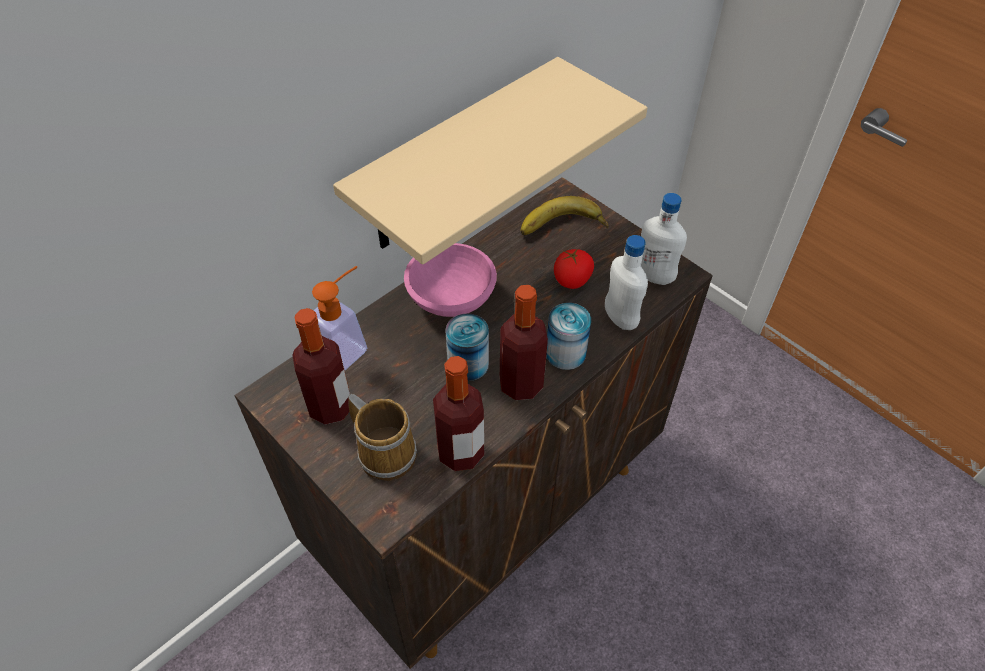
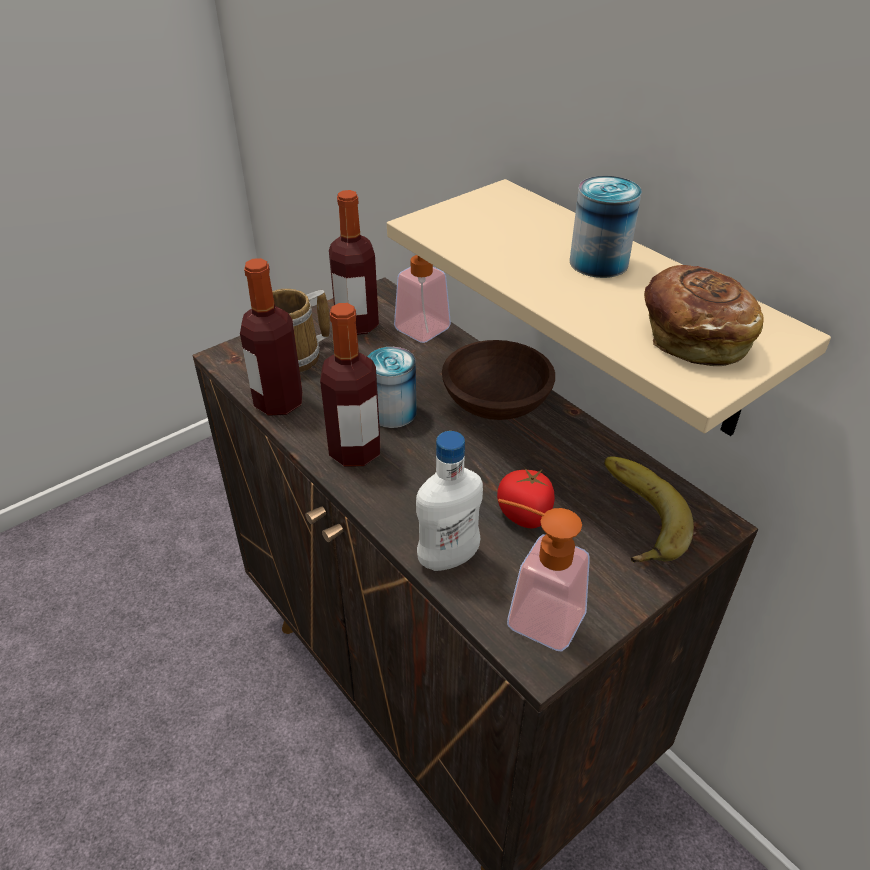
camera: 95 degrees right, 10 degrees down
(451, 298) = (494, 403): pink bowl -> brown bowl
(565, 353) = (395, 494): can -> can (598, 262)
(572, 104) = (693, 337): none -> bread
(654, 277) = (533, 614): white bottle -> soap dispenser

